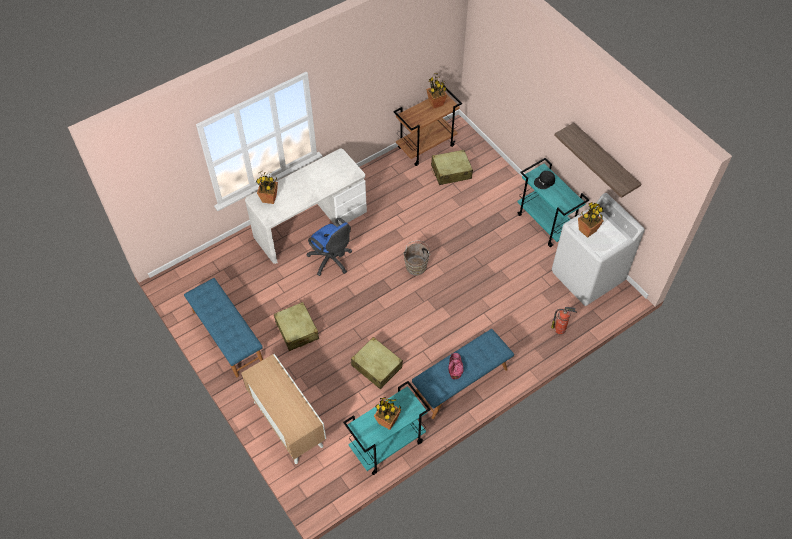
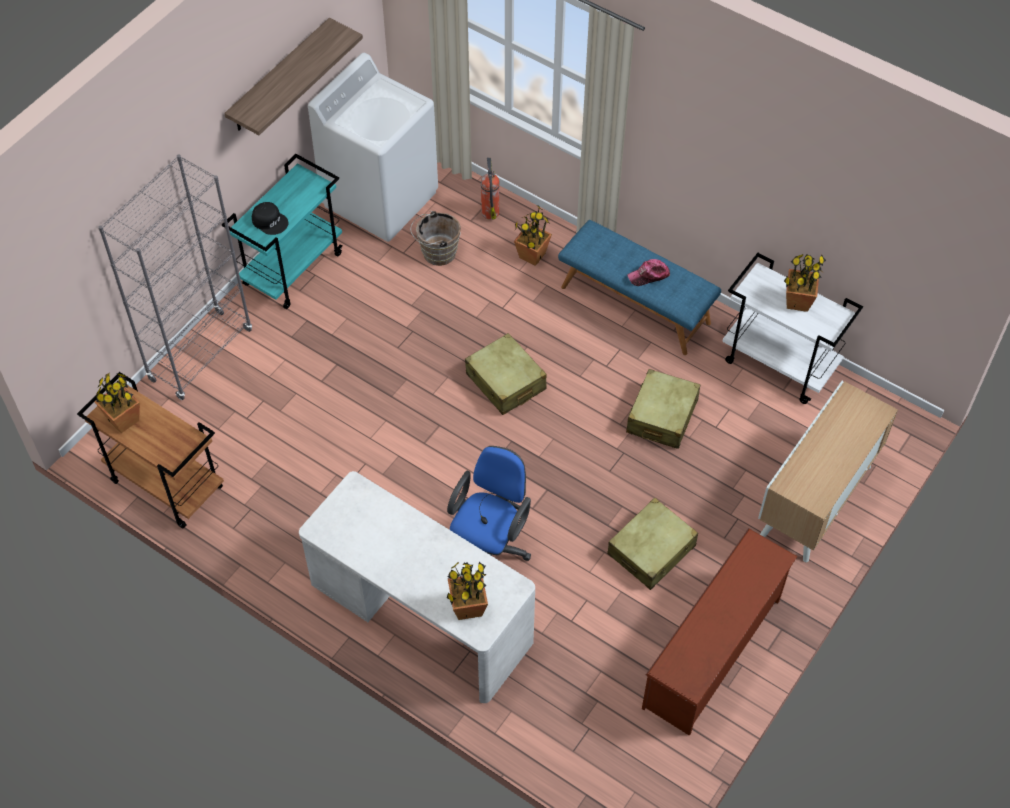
camera: 110 degrees left, 0 degrees up
(227, 336) = (713, 654): blue bench -> brown shoe rack
(387, 445) = (780, 364): turquoise cart -> white cart
(416, 265) = (448, 420): brown bucket -> brown bucket (436, 253)
(451, 172) = (219, 428): beige suitcase -> beige suitcase (505, 382)
(499, 173) = (201, 355): none -> grey bookcase
(587, 230) = (381, 123): potted plant -> potted plant (532, 256)

